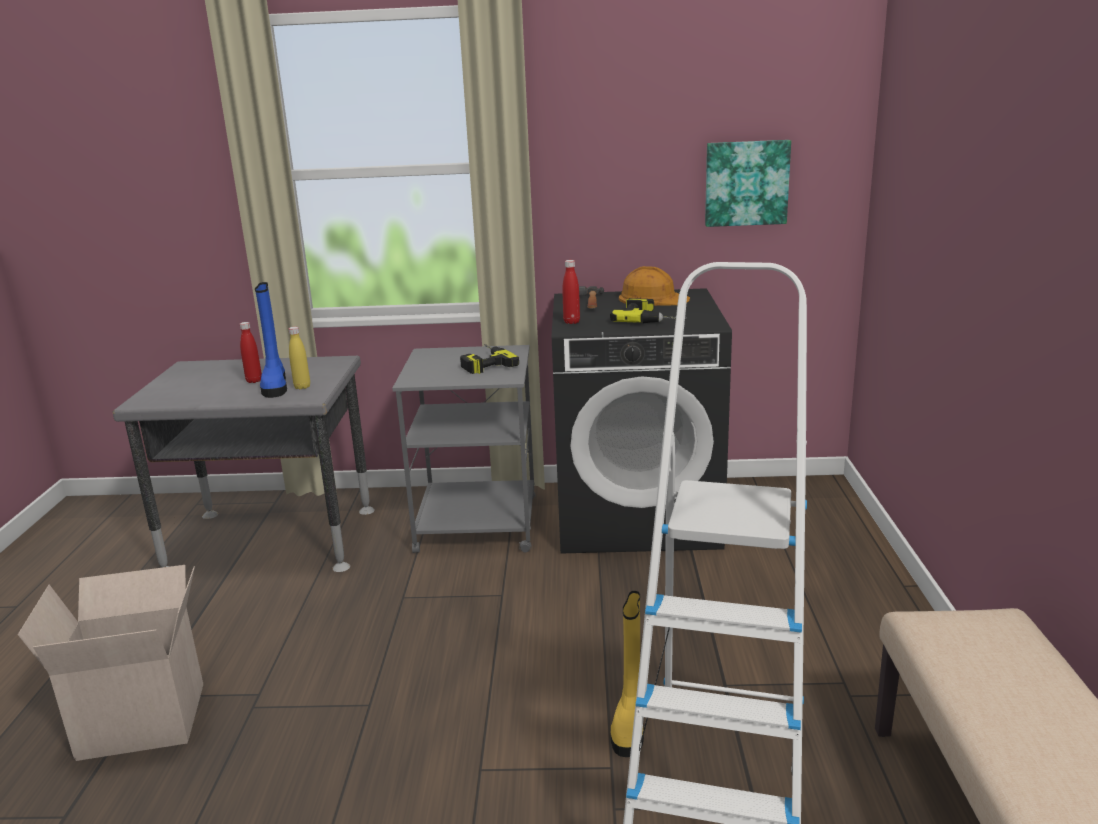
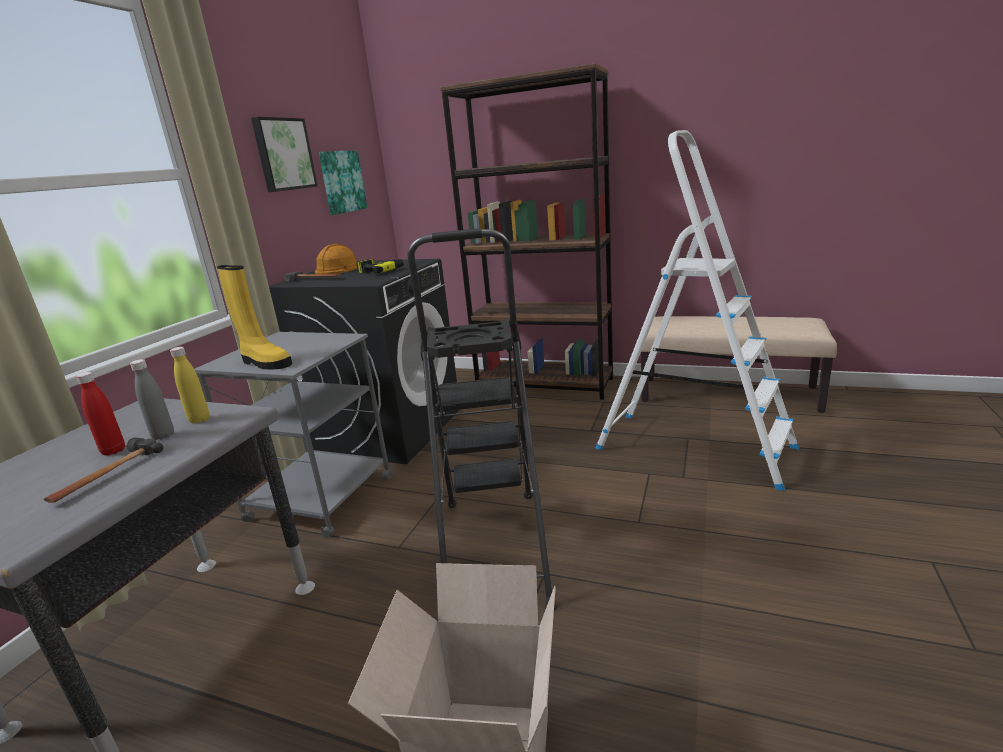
camera: 70 degrees left, 0 degrees up
(215, 392) = (107, 476): none -> hammer
(275, 386) = (163, 436): blue boot -> grey bottle
(404, 660) = (494, 550): none -> step ladder
(483, 362) = (293, 344): power drill -> none
(571, 322) = (354, 282): red bottle -> none
(629, 724) = (613, 462): yellow boot -> yellow boot (265, 363)
(637, 147) = (283, 154): none -> picture
(867, 605) = (545, 385): none -> brown bookcase

